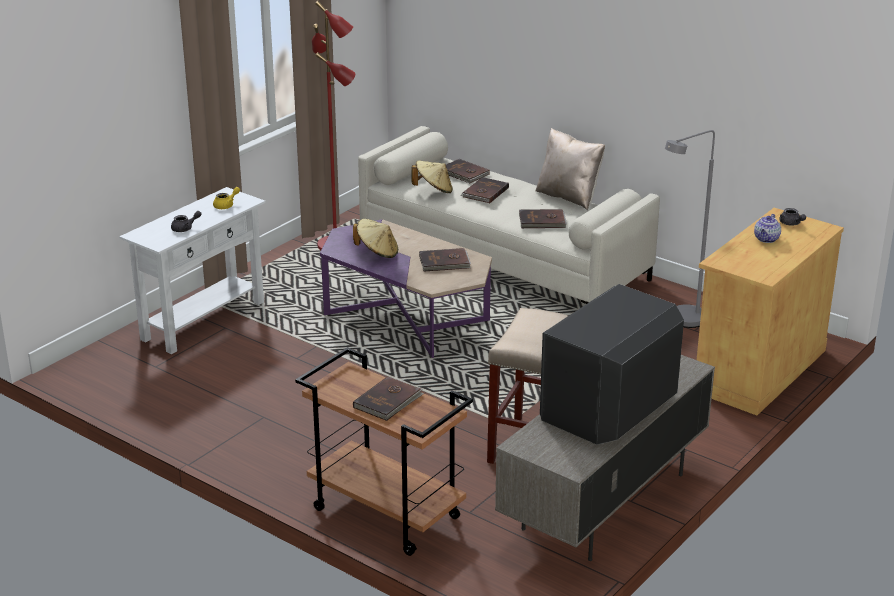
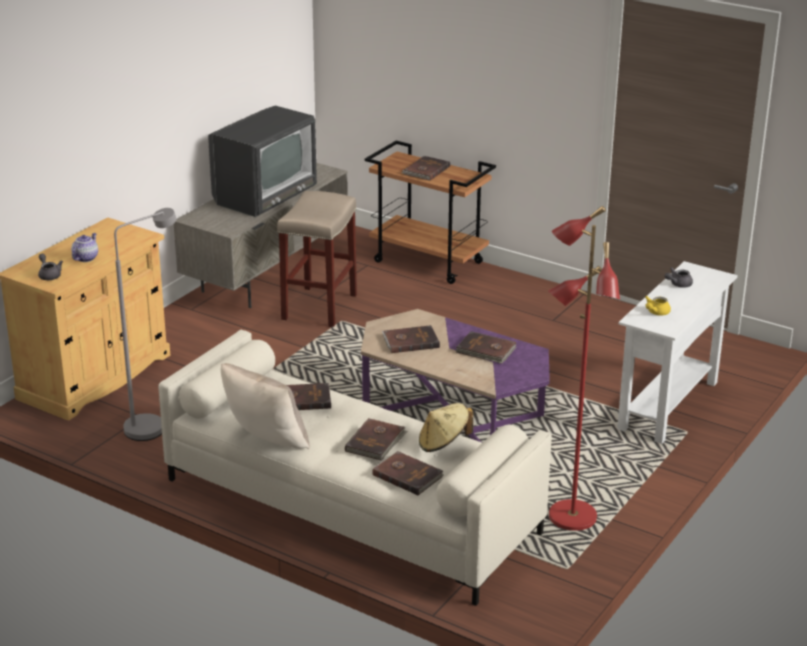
camera: 175 degrees right, 0 degrees up
(377, 252) = (486, 350): beige hat -> brown book

